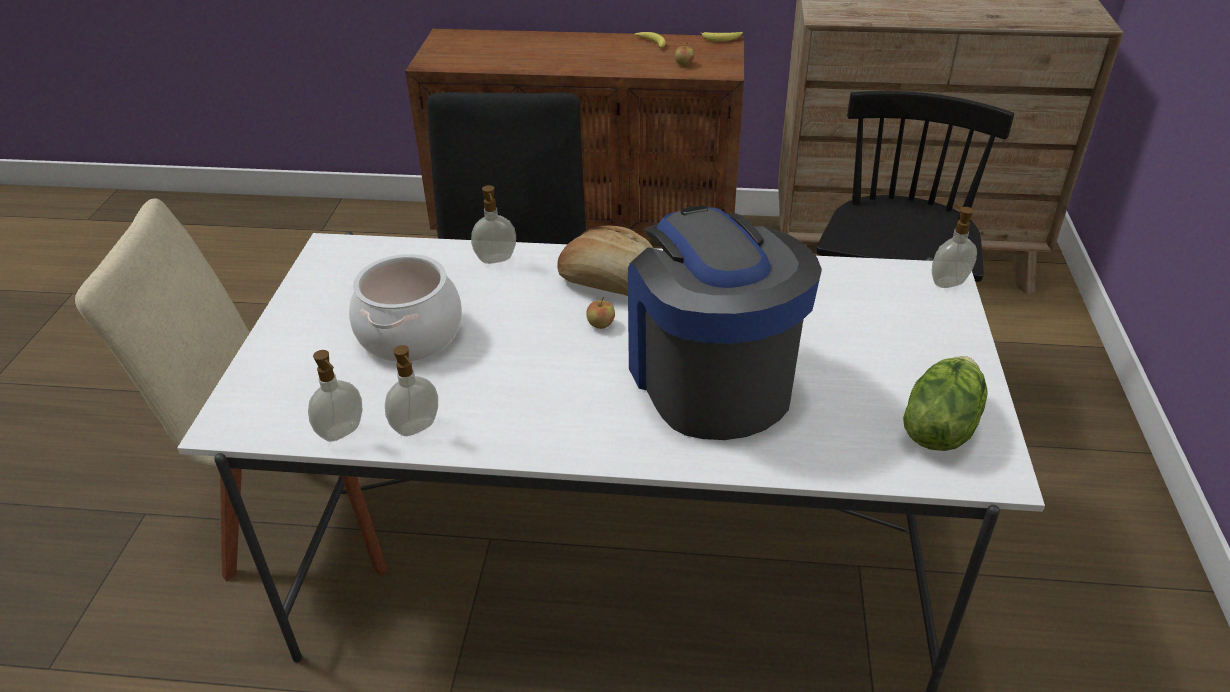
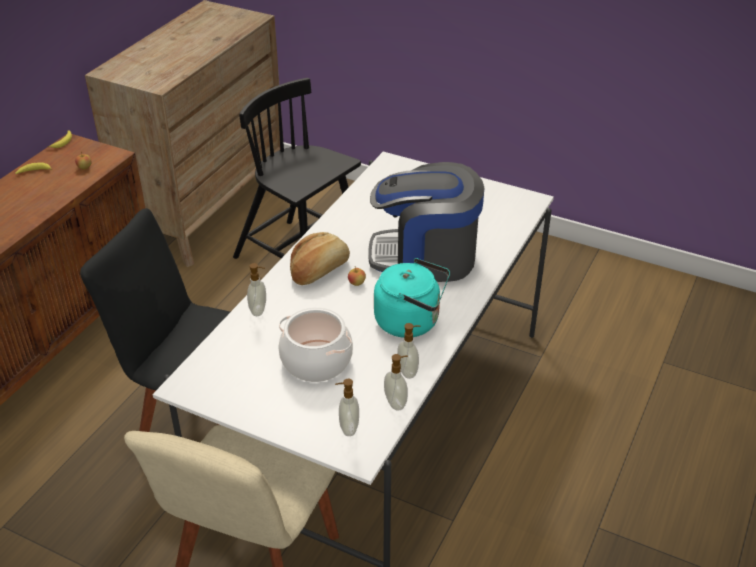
camera: 70 degrees left, 0 degrees up
(536, 402) = (411, 322): none -> turquoise kettle
(938, 426) = (496, 204): lettuce -> none
(948, 282) = (395, 163): soap dispenser -> soap dispenser (348, 428)

